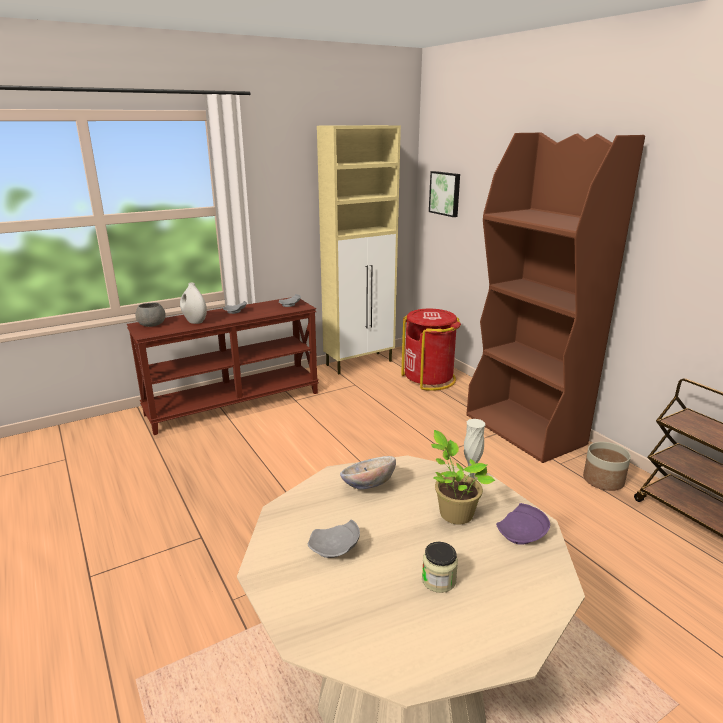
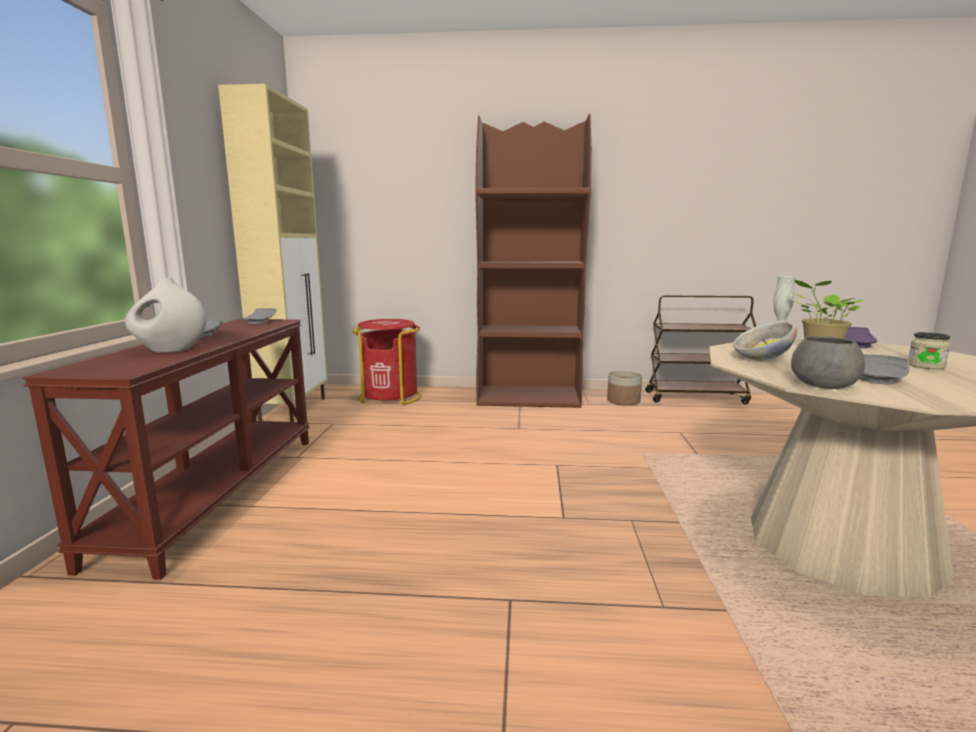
camera: 55 degrees left, 10 degrees down
(151, 324) = (92, 366): grey bowl -> grey bowl (824, 385)
(445, 193) = (349, 196): picture -> none

